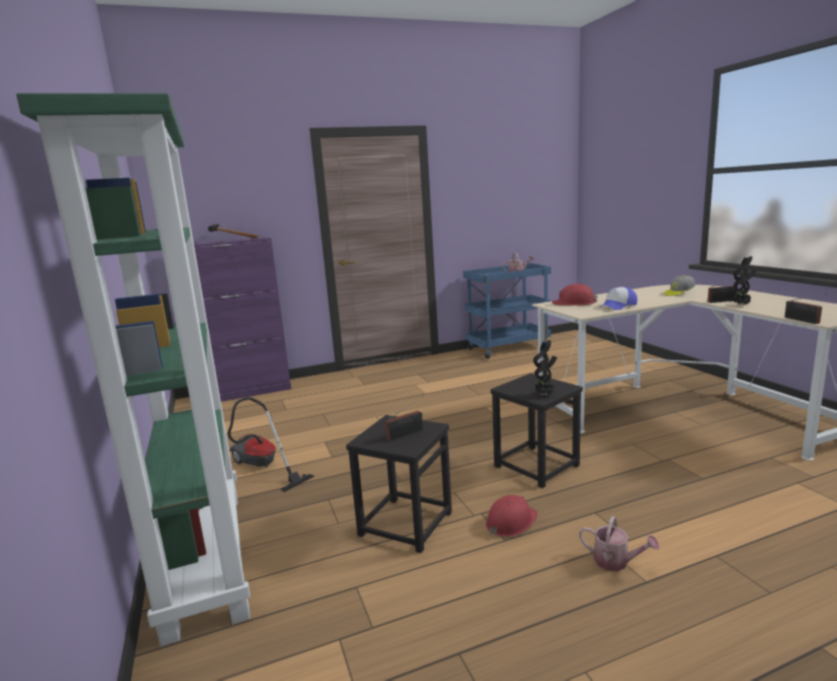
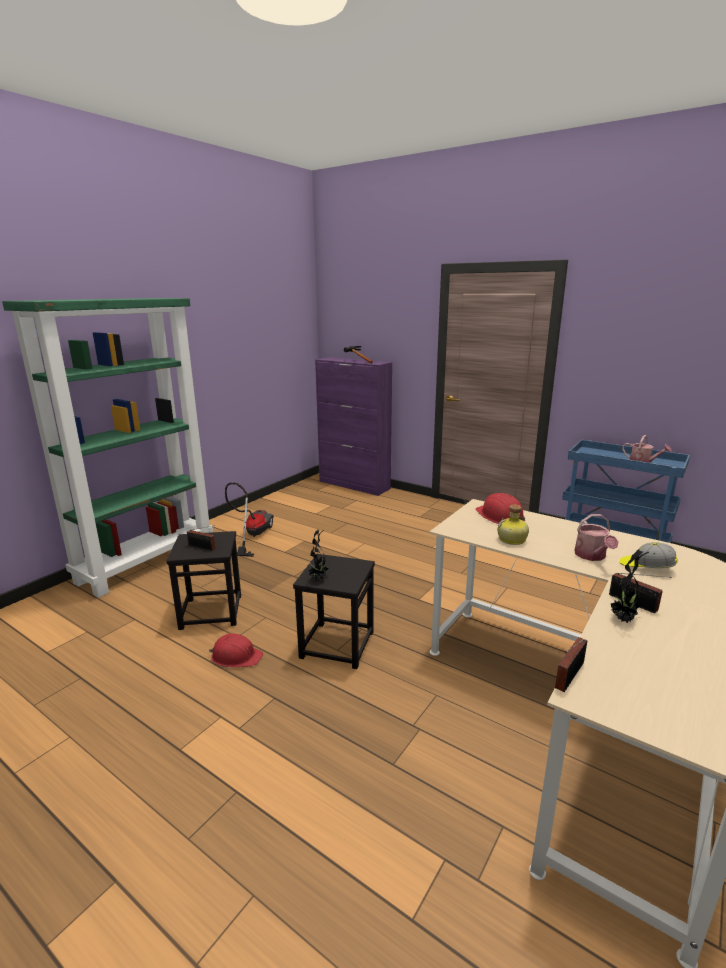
camera: 55 degrees right, 5 degrees up
(616, 562) = (201, 726): watering can -> watering can (592, 556)
(618, 306) = (512, 540): cap -> bottle

